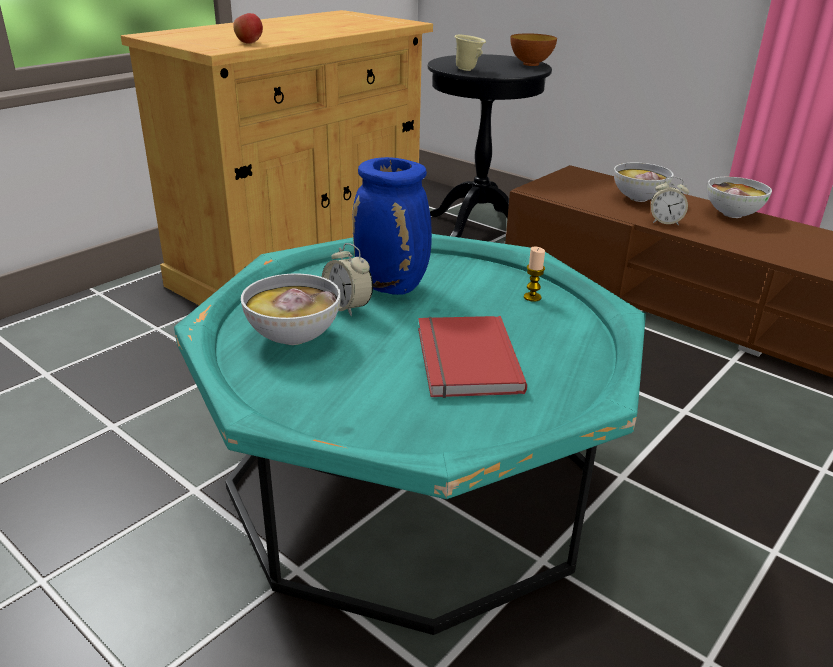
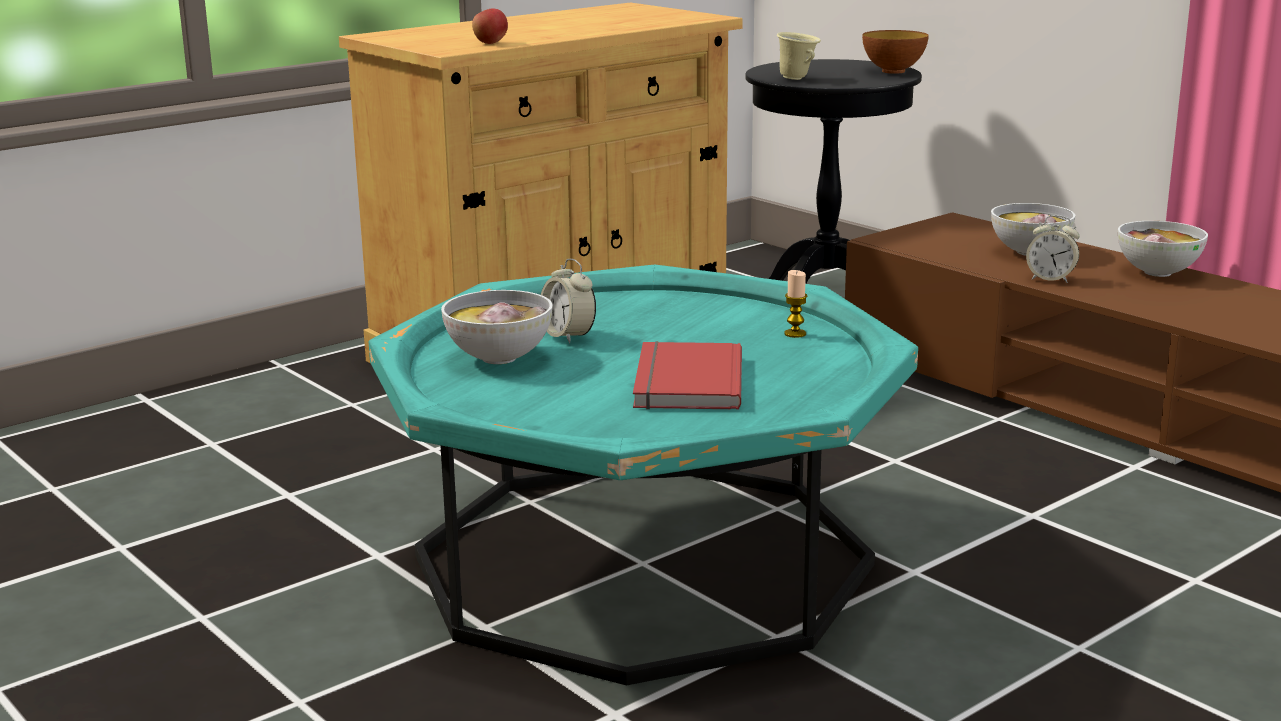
camera: 10 degrees right, 10 degrees down
(393, 287) = (630, 320): blue vase -> none

